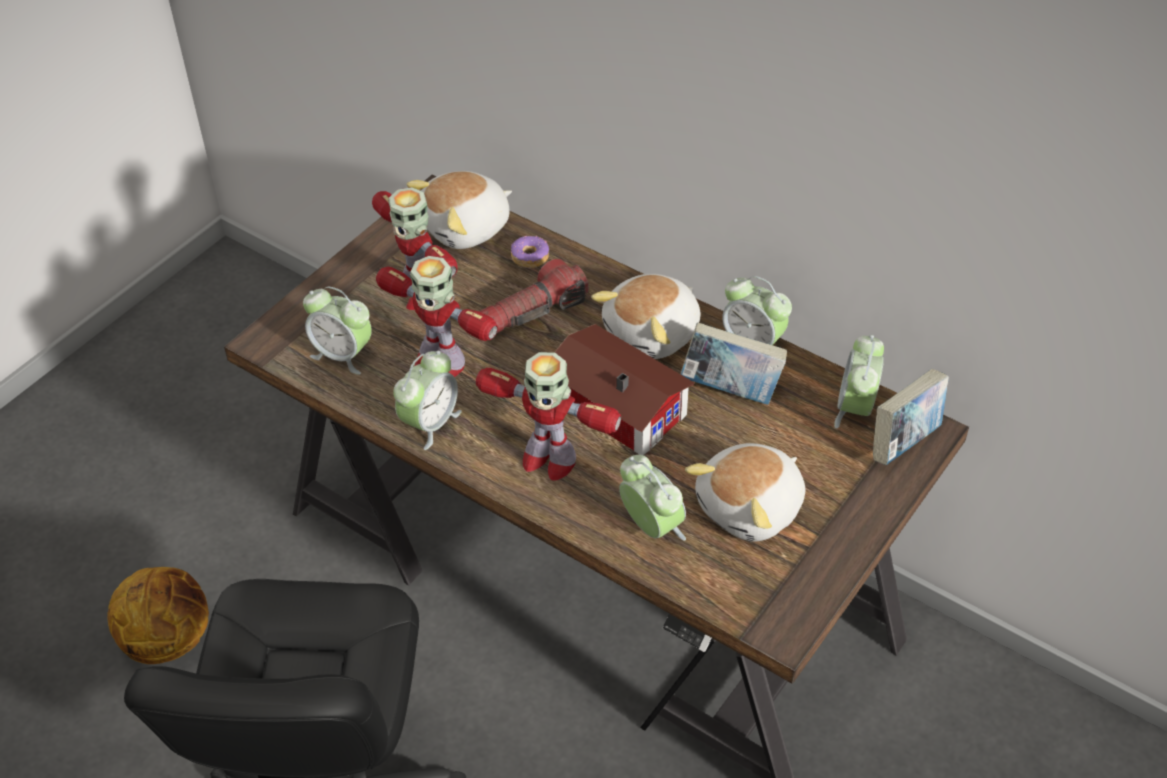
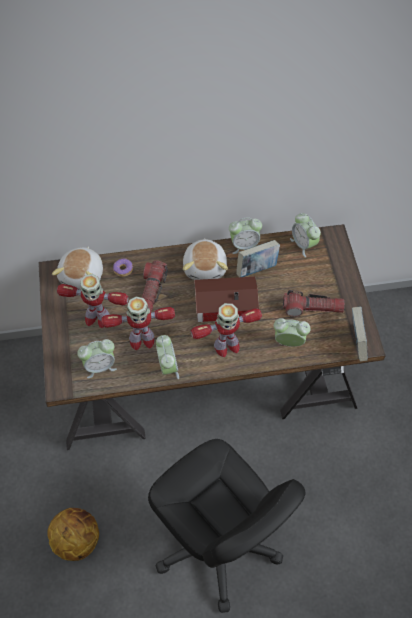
camera: 45 degrees left, 10 degrees up
(752, 508) = (312, 309): plush toy -> flashlight
(904, 442) = (331, 245): book -> book (356, 343)

